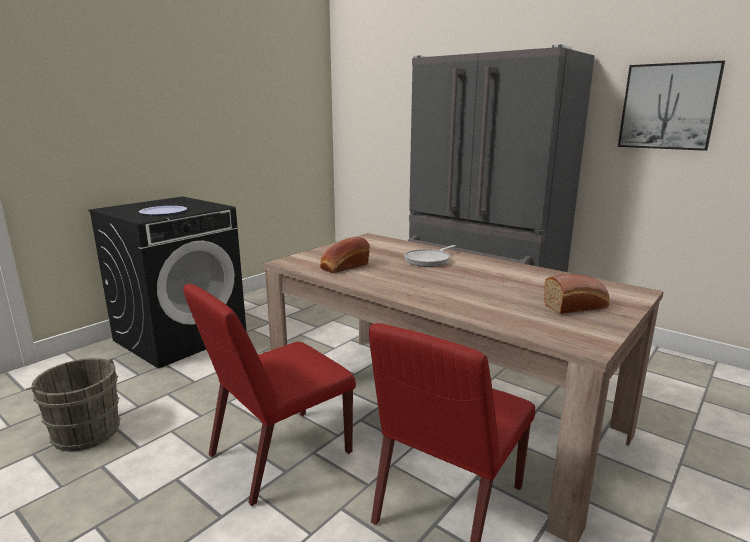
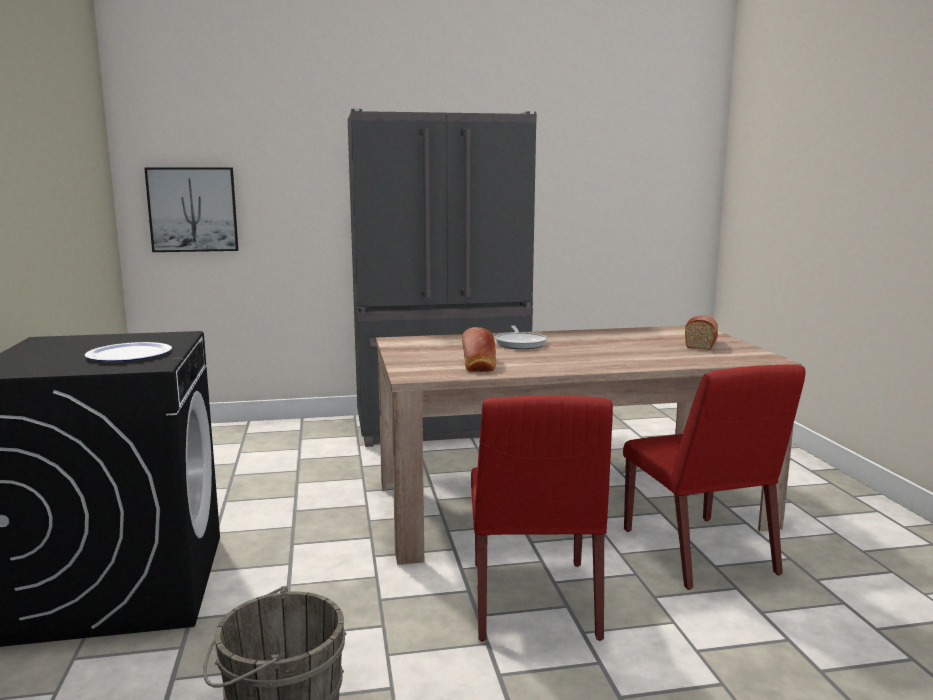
camera: 50 degrees left, 5 degrees down
(668, 106) = (580, 173): picture -> picture (193, 209)

